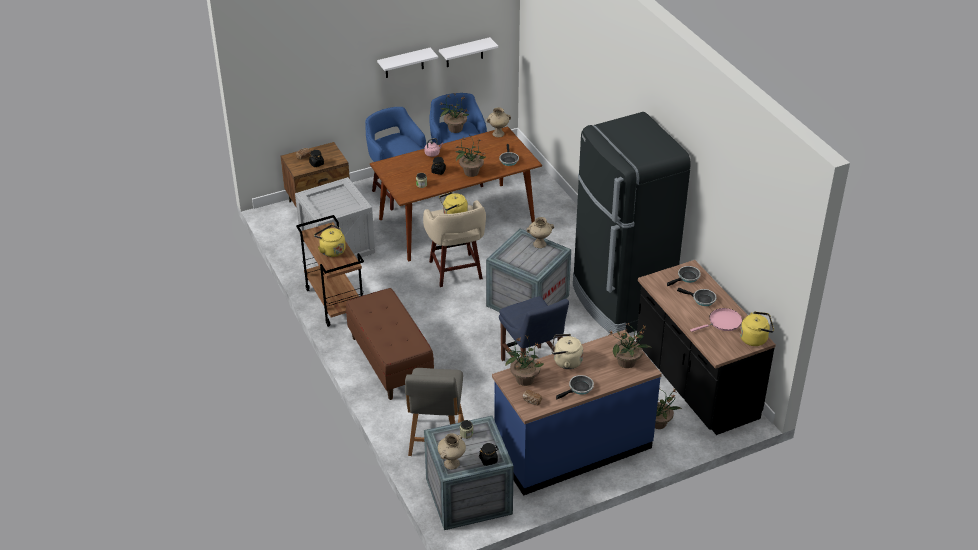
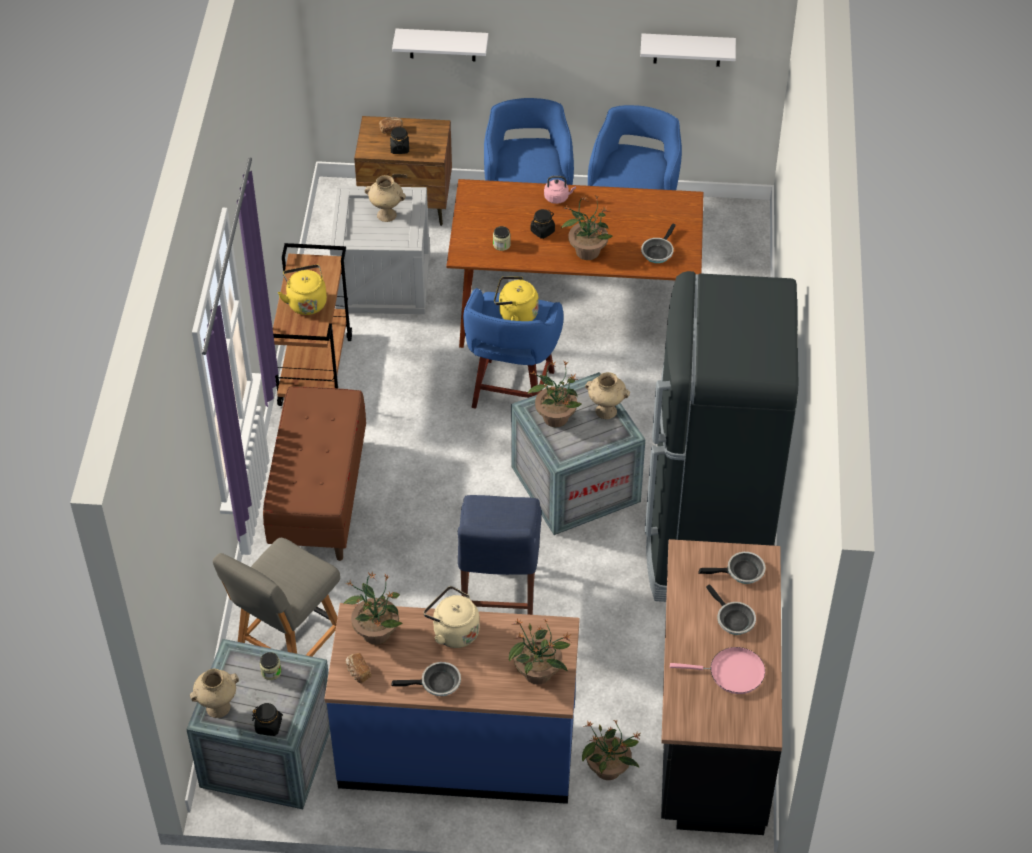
camera: 30 degrees right, 10 degrees up
(404, 63) = (579, 38): white shelf -> white shelf (442, 44)
(455, 129) = (631, 164): potted plant -> potted plant (555, 417)
(456, 271) = (512, 392): beige stool -> blue stool
(498, 133) = (679, 200): beige vase -> beige vase (387, 215)
(755, 338) = (758, 723): yellow kettle -> none

